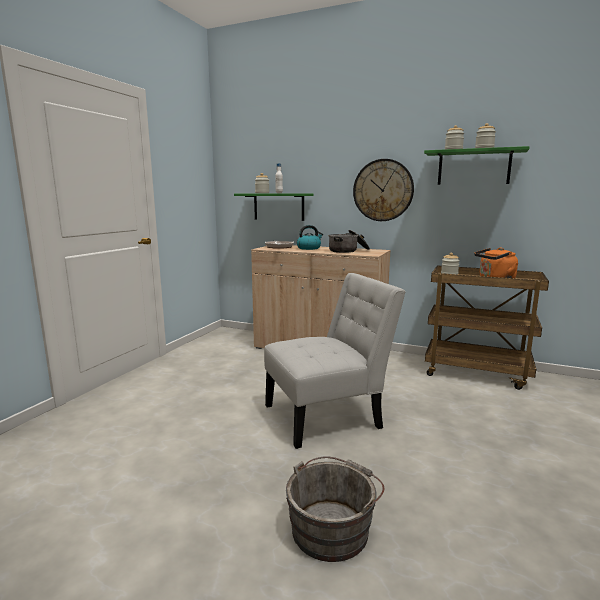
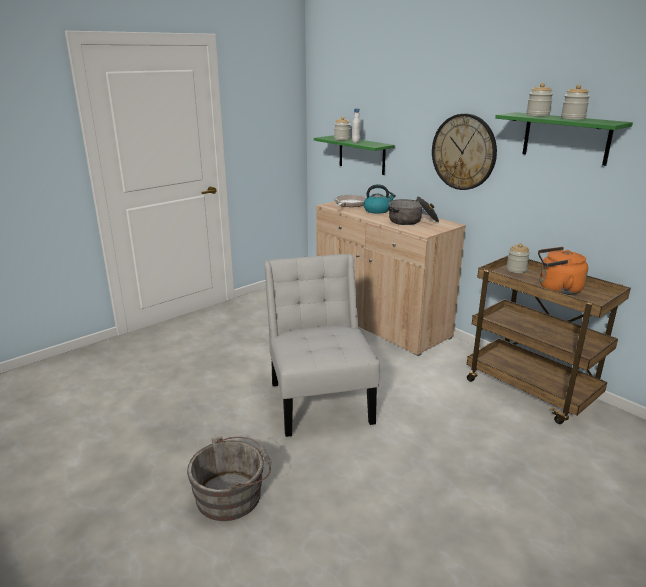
camera: 25 degrees right, 10 degrees up
(328, 415) = (320, 399): white chair -> white chair turned 105 degrees counterclockwise

